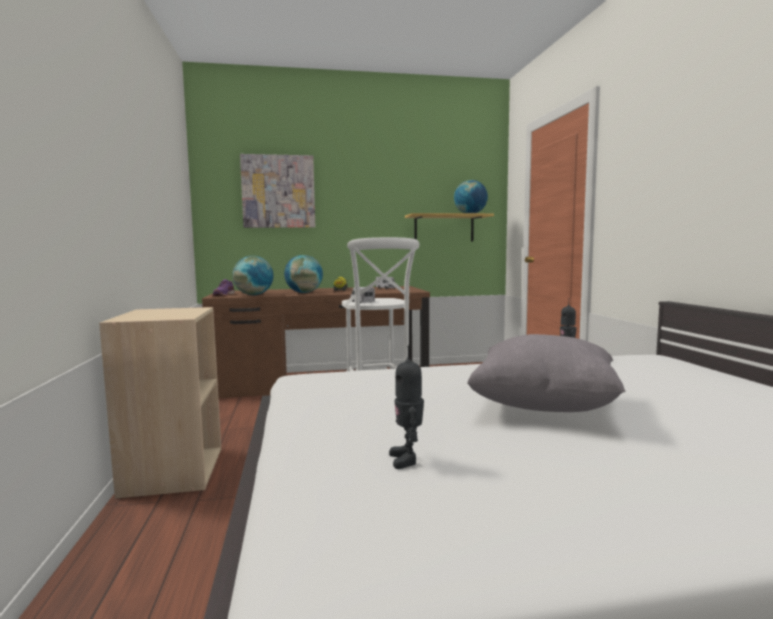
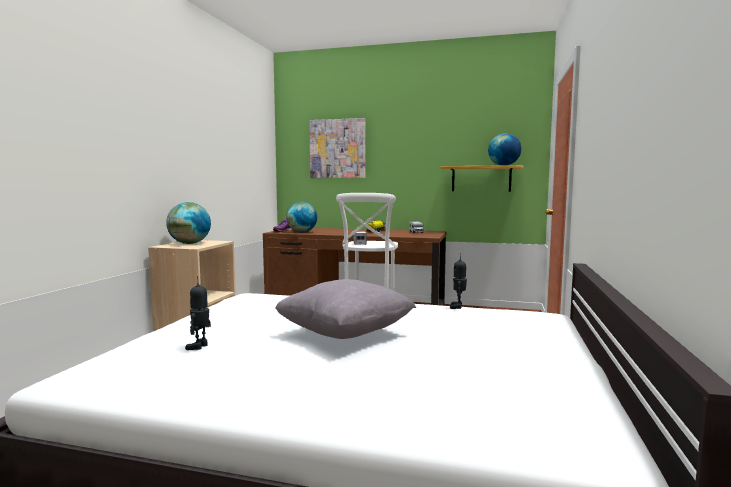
camera: 25 degrees right, 0 degrees up
(304, 292) = (341, 232): globe -> globe (190, 243)

